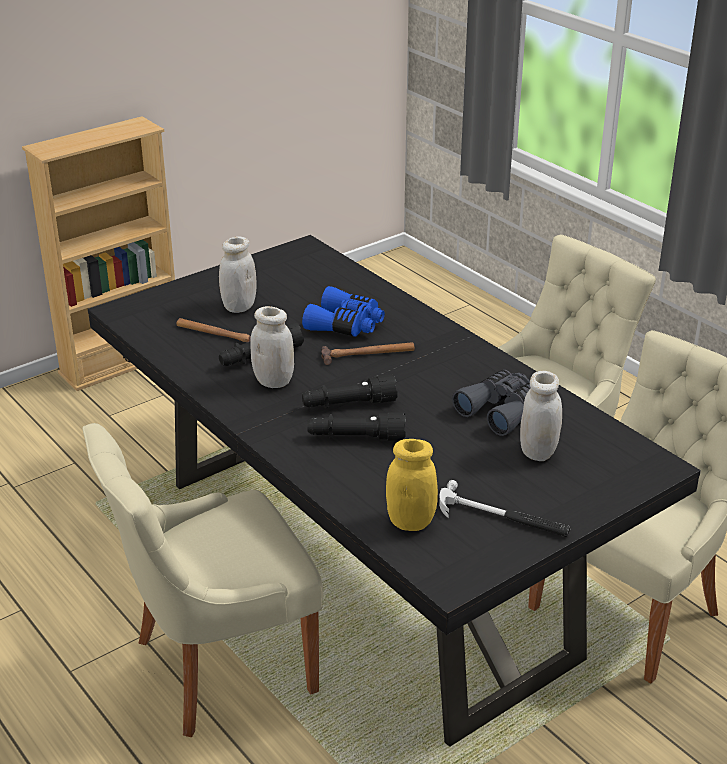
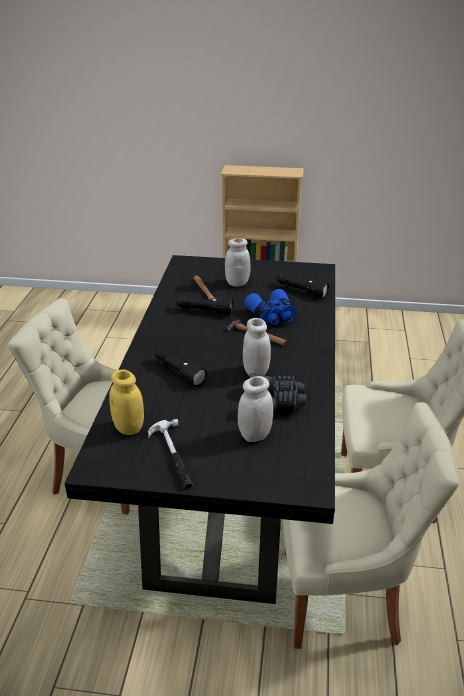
camera: 45 degrees right, 0 degrees up
(273, 381) = (190, 325): white jar -> white jar (256, 372)
(349, 404) = (204, 354): black flashlight -> black flashlight (301, 291)

